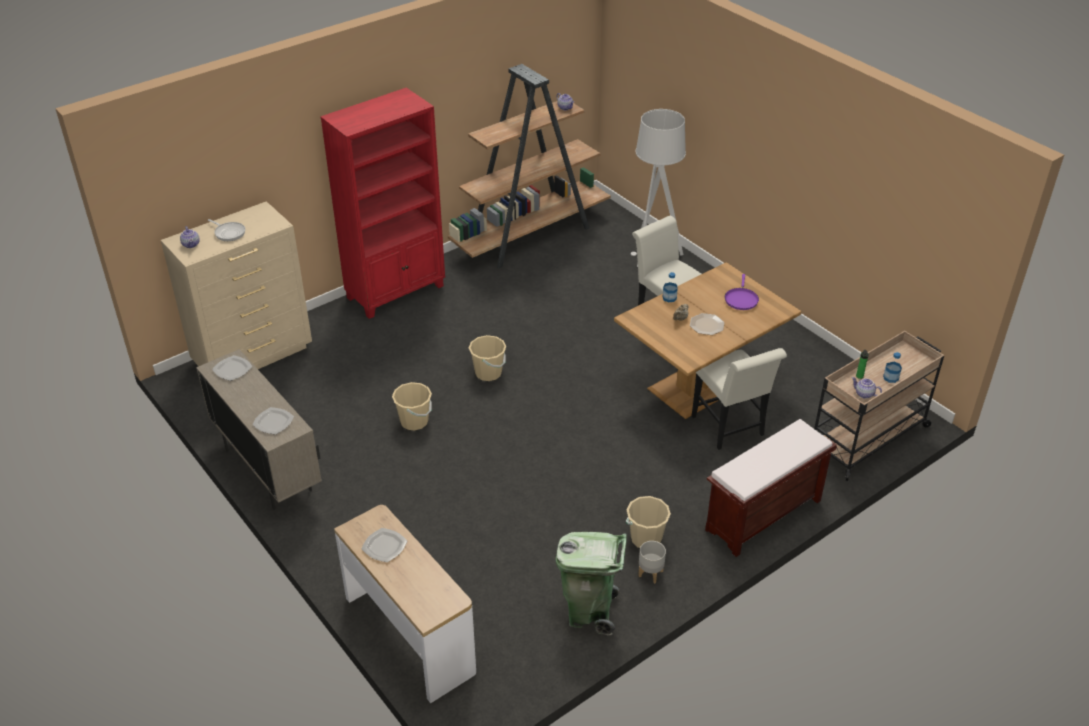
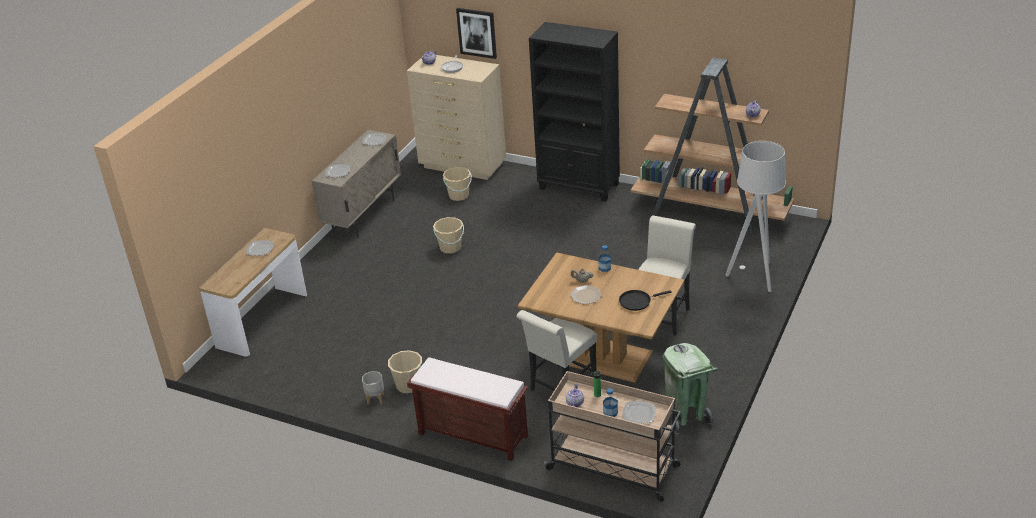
camera: 65 degrees right, 5 degrees down
(228, 175) = (477, 32): none -> picture
(396, 292) = (579, 187): red bookcase -> black bookcase
(488, 373) = (526, 257): beige bucket -> beige bucket (459, 196)
(590, 612) = (323, 384): green trash can -> green trash can (686, 417)
(741, 299) = (637, 301): purple frying pan -> black frying pan
(901, 362) = (638, 413): none -> plate

